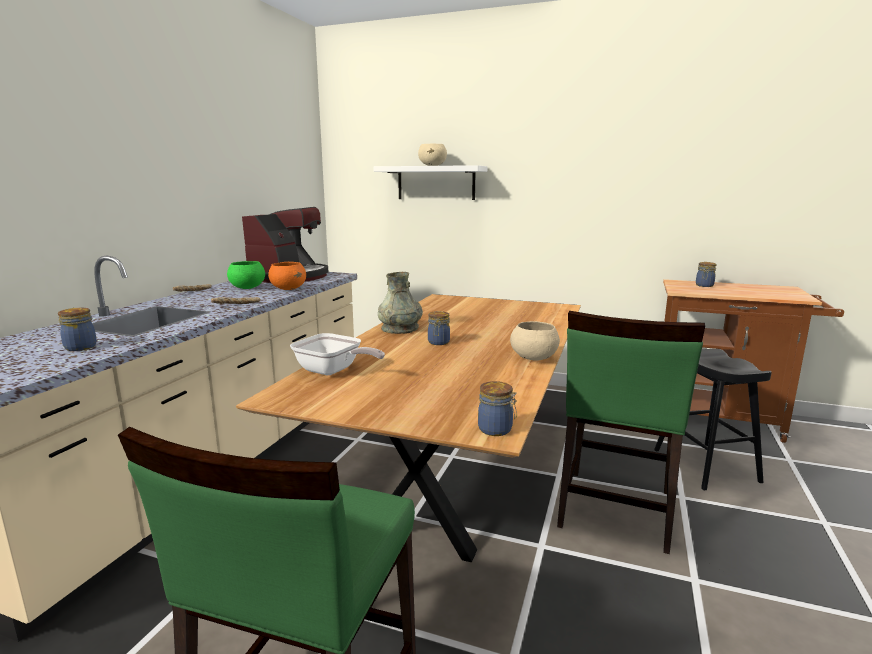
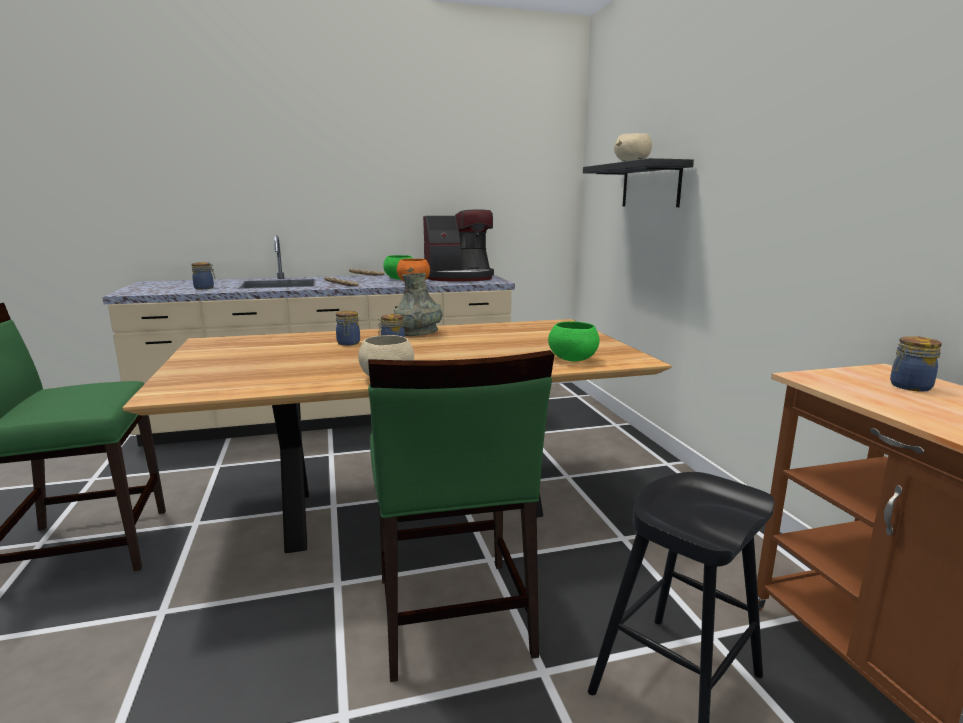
camera: 55 degrees right, 0 degrees up
(333, 371) = (275, 340): frying pan -> none
(436, 183) = (650, 185): white shelf -> black shelf
(496, 430) = (169, 394): jar -> jar (348, 343)
(544, 315) = (572, 359): none -> green bowl
(614, 509) = (452, 616): green chair -> green chair turned 90 degrees counterclockwise

